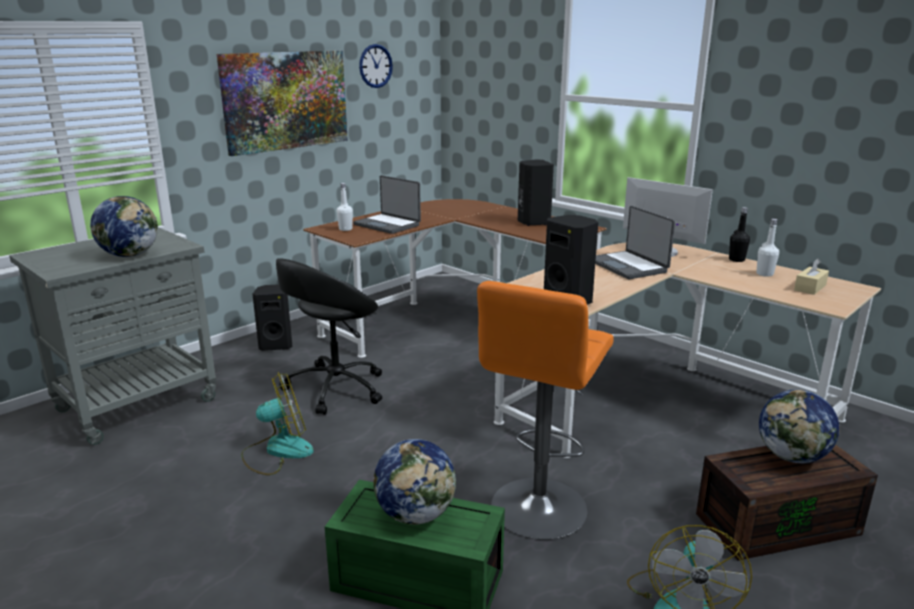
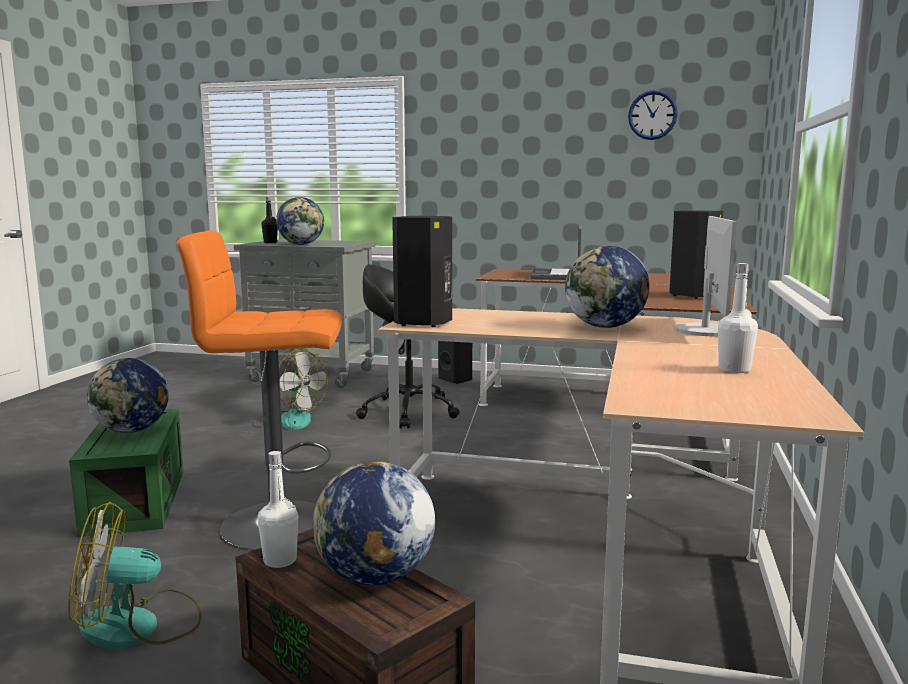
camera: 60 degrees right, 10 degrees down
(286, 100) = (530, 147): picture -> none
(345, 229) = (516, 273): white bottle -> white bottle (280, 560)
(629, 266) = (605, 327): laptop -> globe
(736, 260) = (773, 356): black bottle -> black bottle (270, 243)
(810, 287) = (724, 391): beige tissue box -> none

